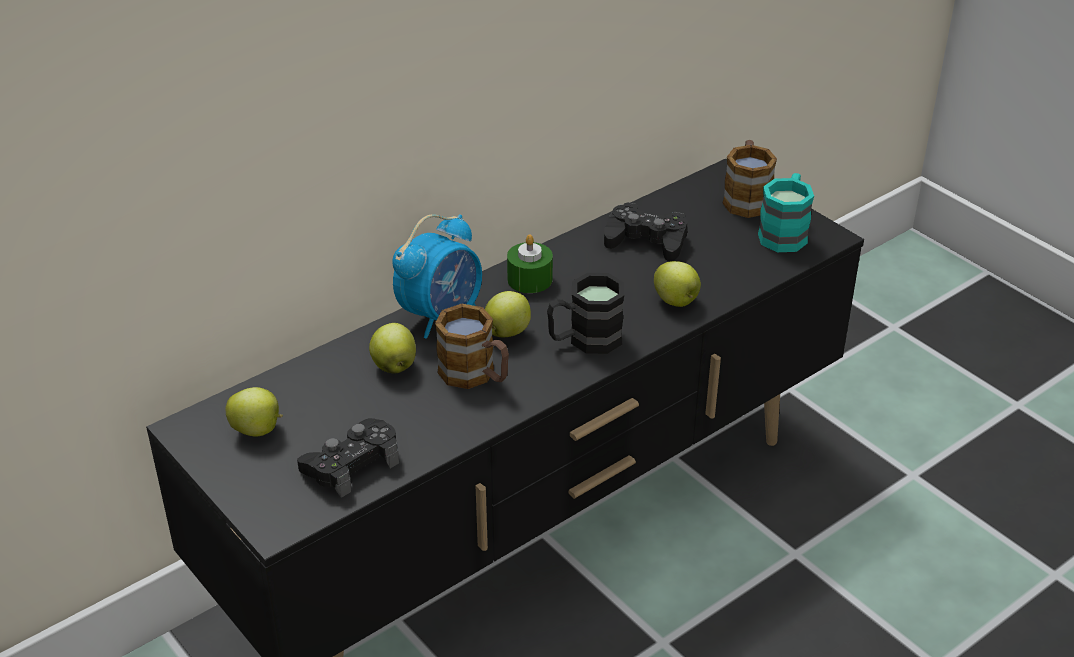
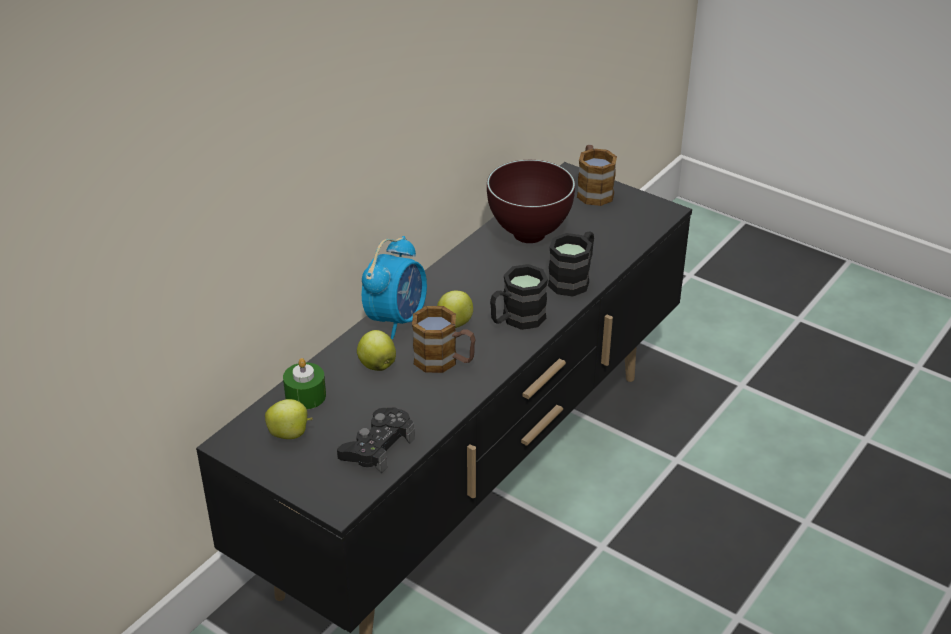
camera: 15 degrees left, 0 degrees up
(529, 279) = (454, 279): green candle -> green candle (305, 396)
(646, 240) = (531, 235): black game controller -> brown bowl
(676, 302) = (573, 279): apple -> black mug
(784, 232) = (632, 212): turquoise mug -> none

